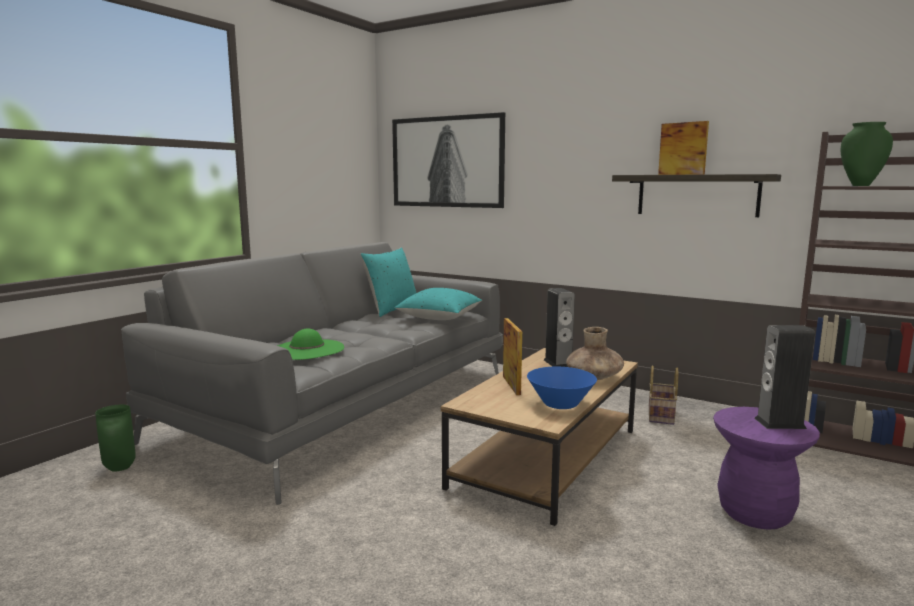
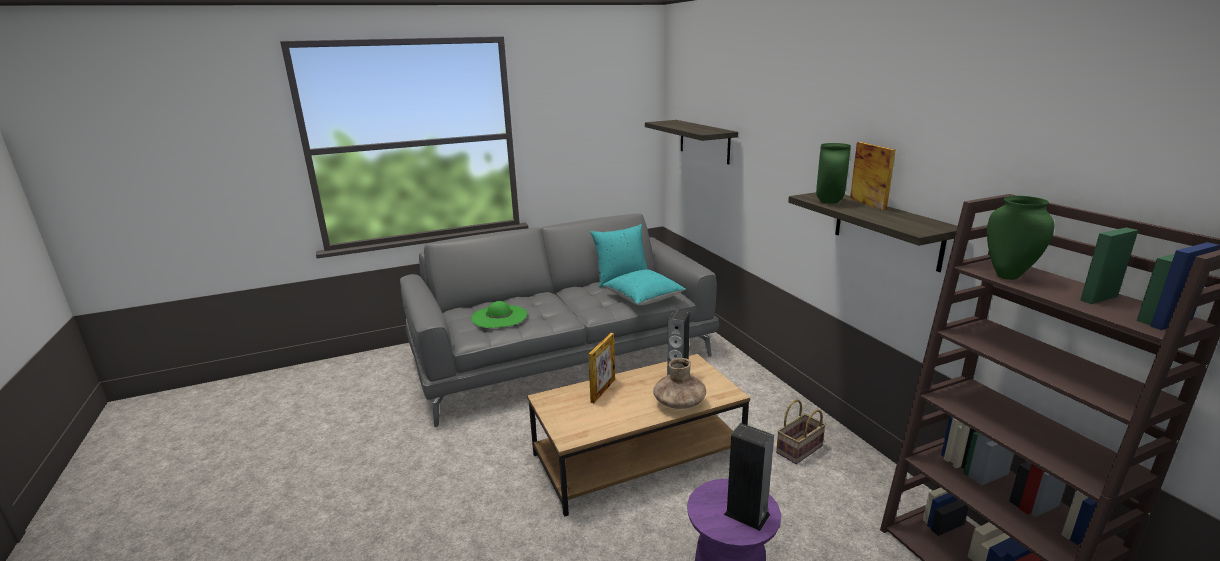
camera: 35 degrees right, 10 degrees up
(119, 468) = (392, 368): green vase -> green vase (828, 202)
(447, 162) = (704, 141): picture -> shelf
(560, 404) = (605, 423): blue bowl -> none

